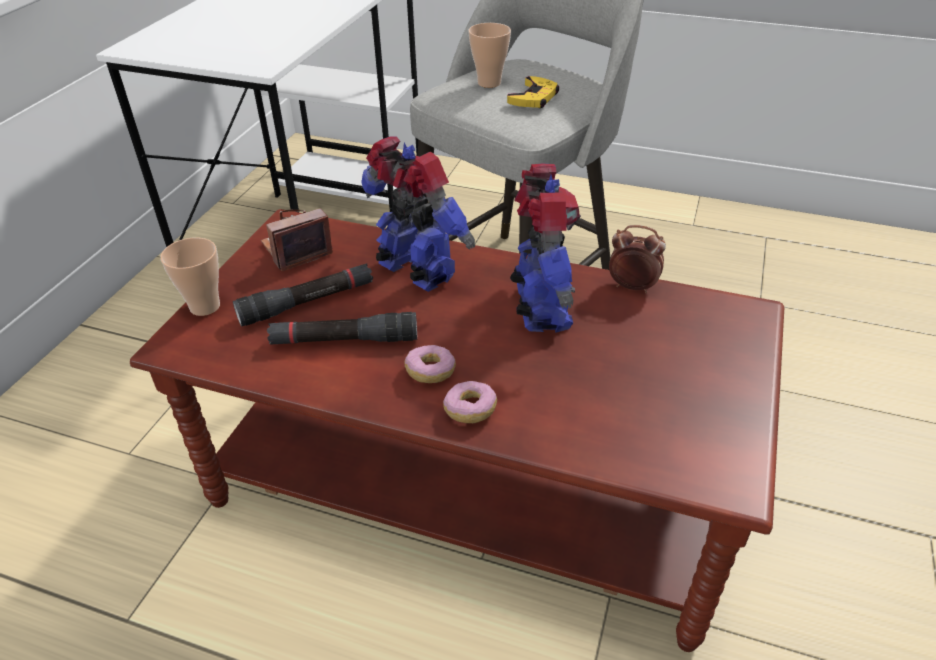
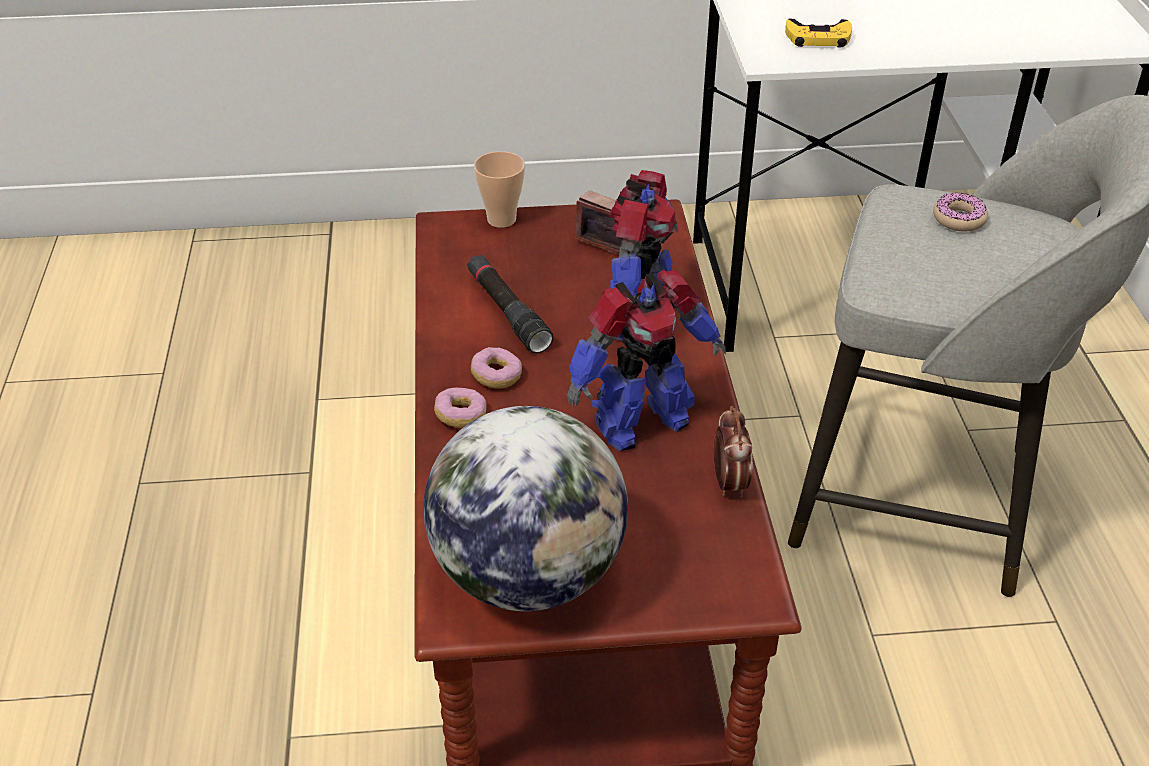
camera: 65 degrees right, 0 degrees up
(307, 303) = (544, 272): black flashlight -> none
(489, 83) = (959, 219): cup -> donut
(534, 98) = (952, 262): yellow game controller -> yellow game controller (818, 39)
(695, 423) = (528, 574): none -> globe

